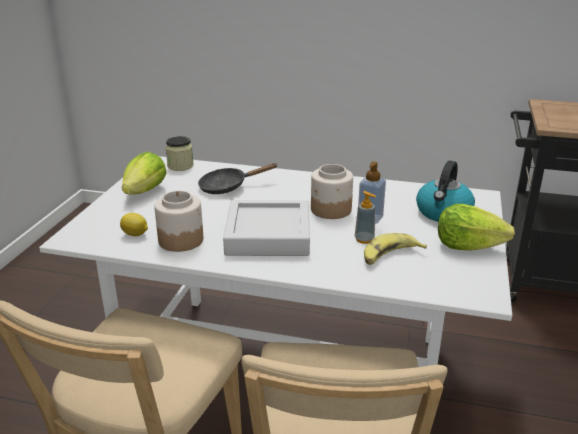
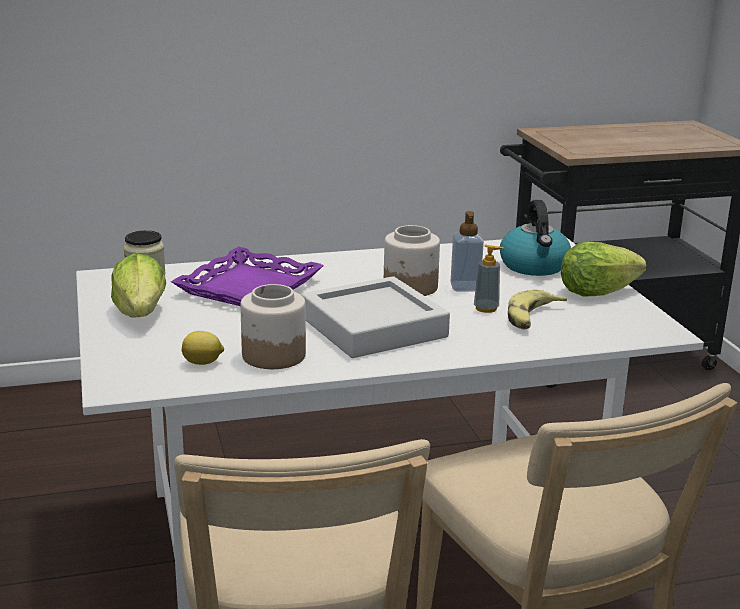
camera: 30 degrees left, 5 degrees down
(227, 187) = (248, 287): black frying pan -> purple tray

